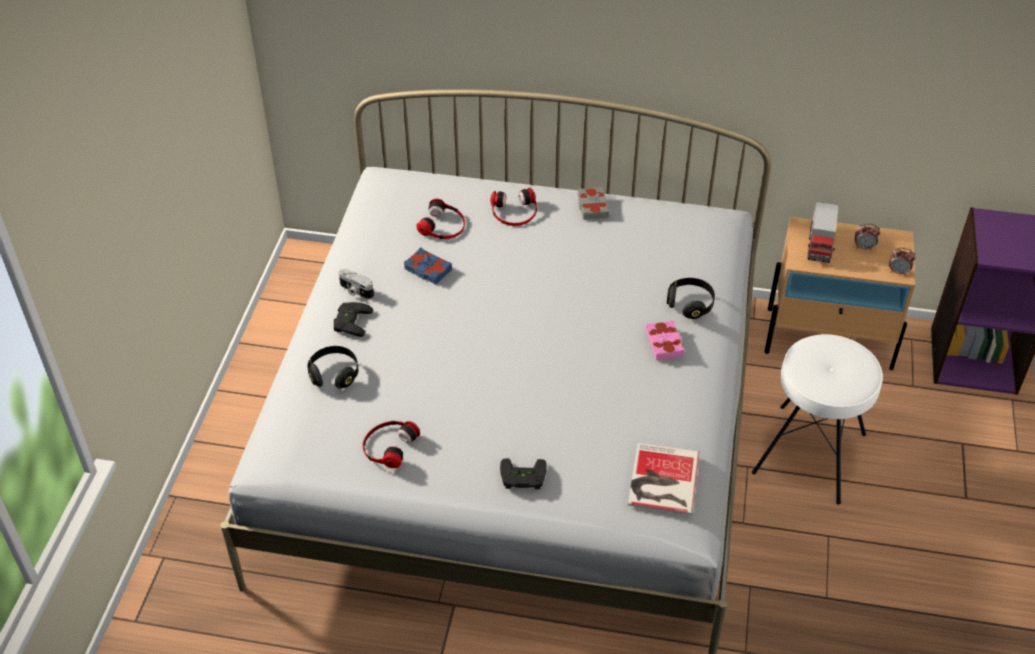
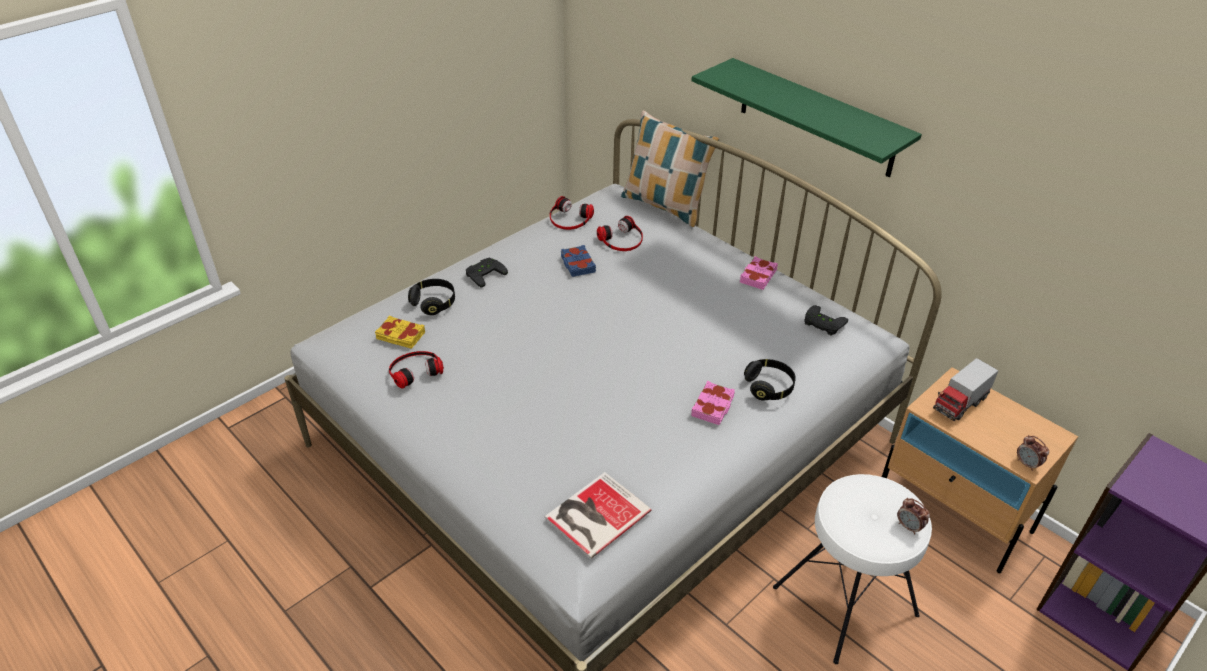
camera: 35 degrees right, 5 degrees down
(338, 422) = (400, 336): none -> yellow book
(355, 291) = (510, 255): camera -> none
(445, 171) = (665, 206): none -> pillow
(514, 212) = (688, 253): headphones -> headphones (569, 219)
(522, 478) = (484, 448): black game controller -> black game controller (822, 324)
(592, 206) = (757, 276): grey book -> pink book
(608, 41) = (816, 118): none -> green shelf
(864, 247) = (1007, 425): alarm clock -> alarm clock (909, 527)

